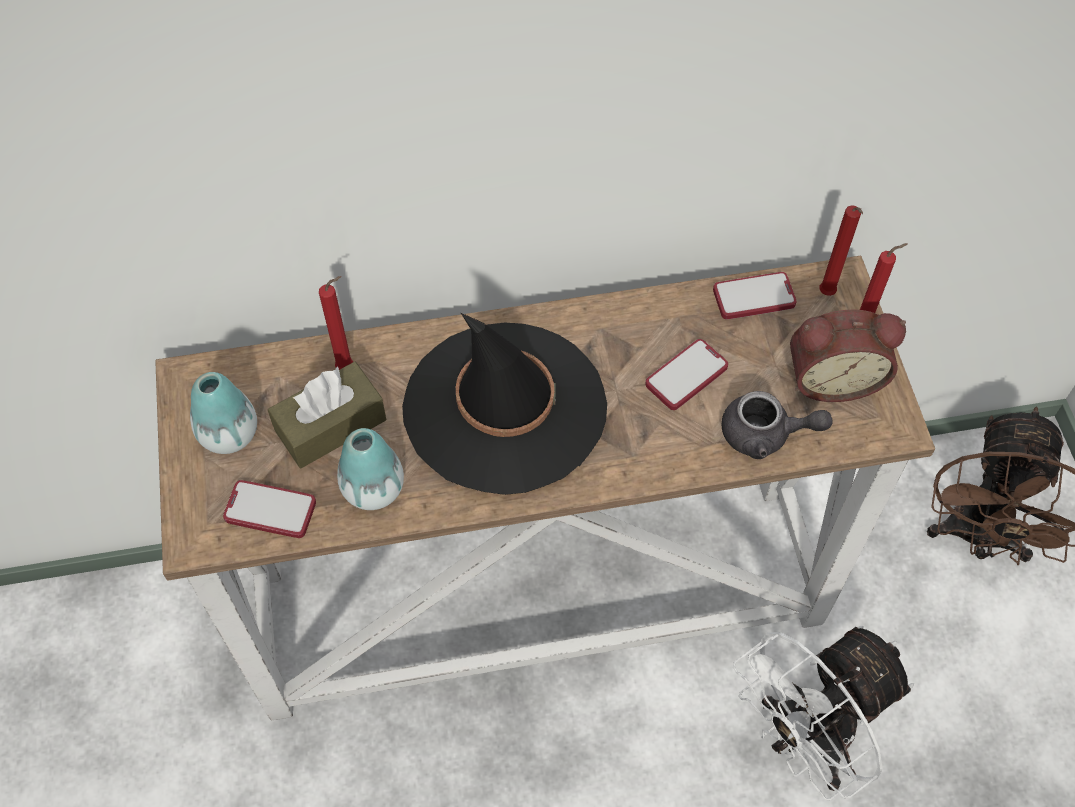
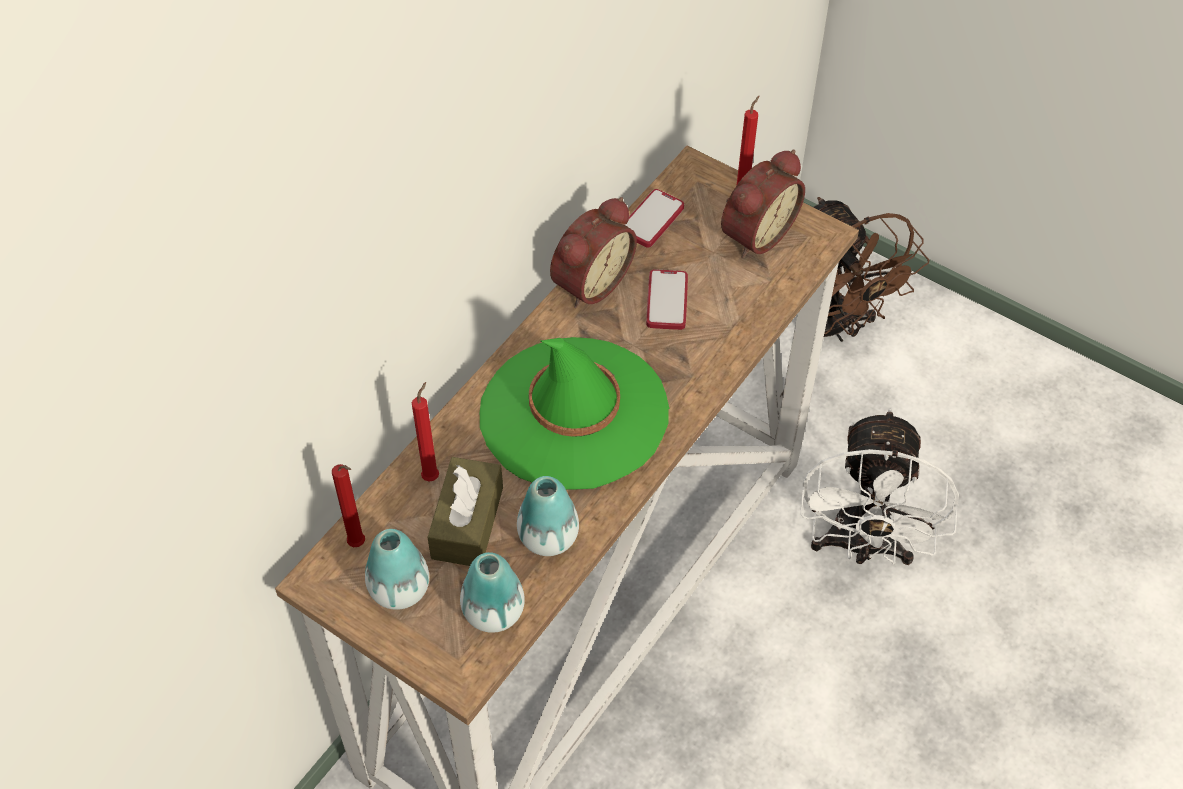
camera: 45 degrees left, 5 degrees down
(270, 510) = (493, 611): phone -> vase
(504, 407) = (573, 413): black hat -> green hat
(641, 309) = (589, 282): none -> alarm clock
(765, 435) = (756, 299): grey teapot -> none
(827, 295) = (695, 185): red candle -> red candle (359, 545)

